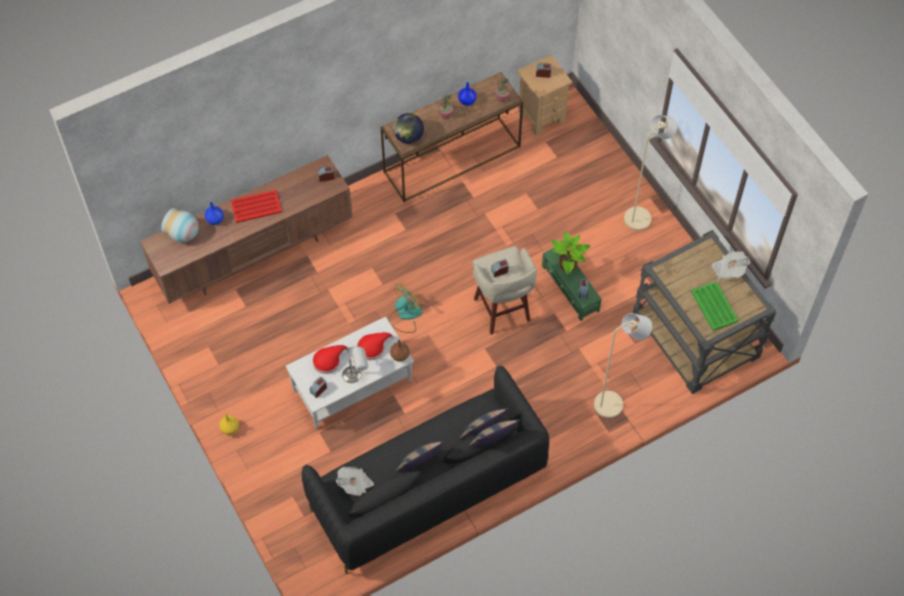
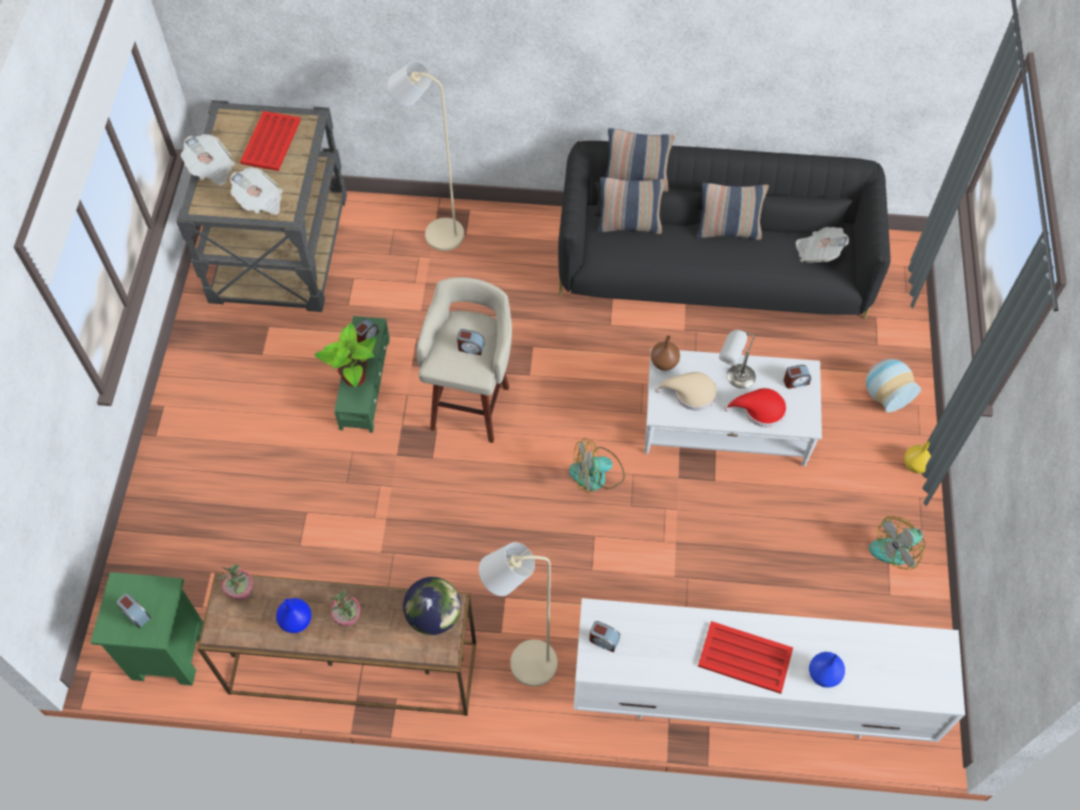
camera: 145 degrees left, 0 degrees up
(184, 234) = (887, 680): vase -> vase (885, 394)
(217, 374) = (897, 547): none -> fan
(254, 254) = (747, 699): brown cabinet -> white cabinet
(373, 347) = (691, 393): red hat -> beige hat
(542, 117) = (168, 651): beige nightstand -> green nightstand
(641, 215) = (191, 418): beige floor lamp -> beige floor lamp (524, 664)
(681, 268) = (260, 201): none -> newspaper
(714, 307) = (271, 141): green tray -> red tray

